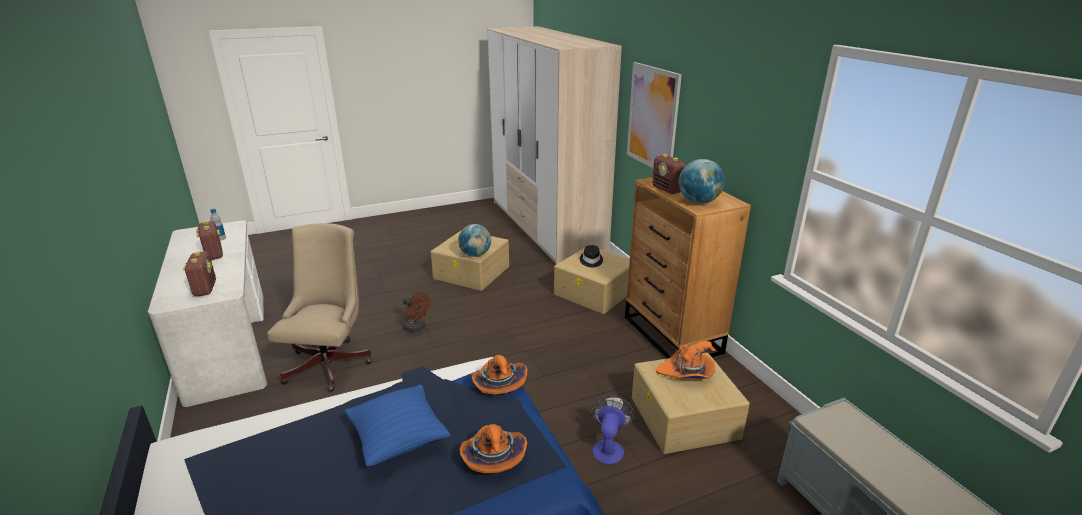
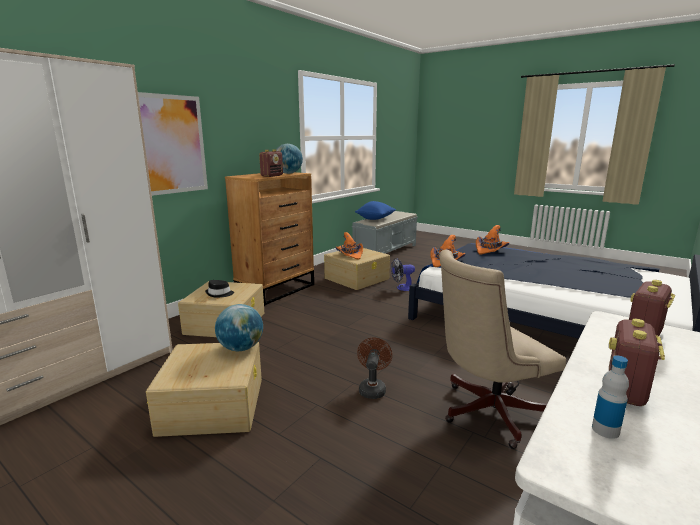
camera: 120 degrees left, 10 degrees down
(399, 440) = (524, 265): blue pillow -> blue pillow (375, 219)

